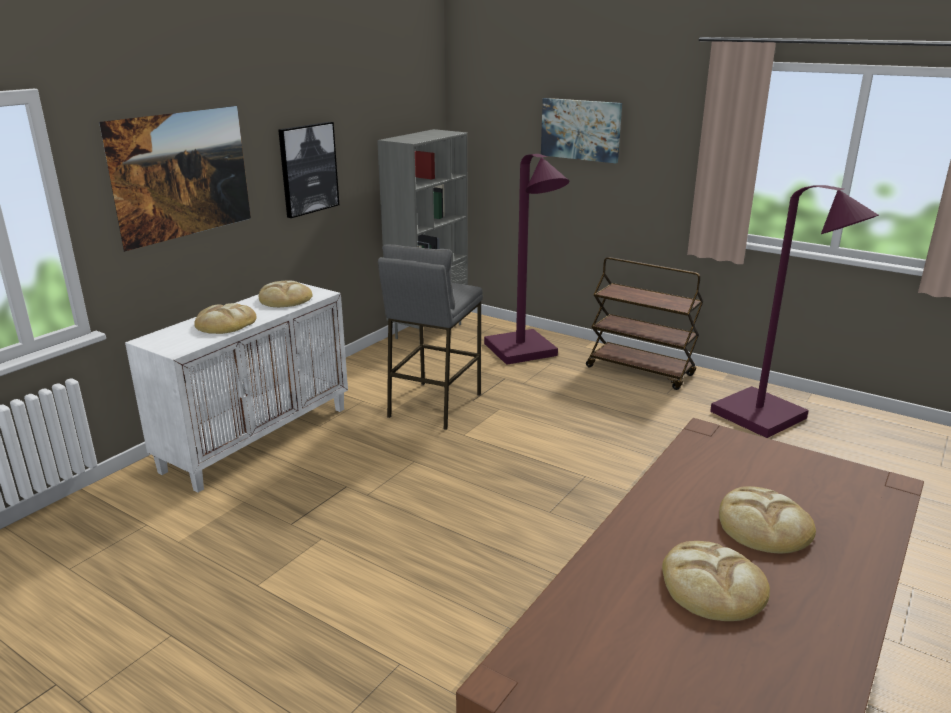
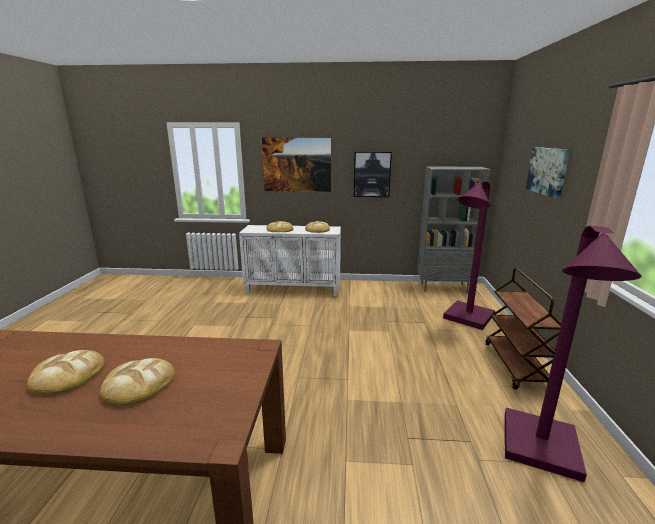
camera: 60 degrees right, 5 degrees down
(433, 405) = (368, 313): grey stool -> none

